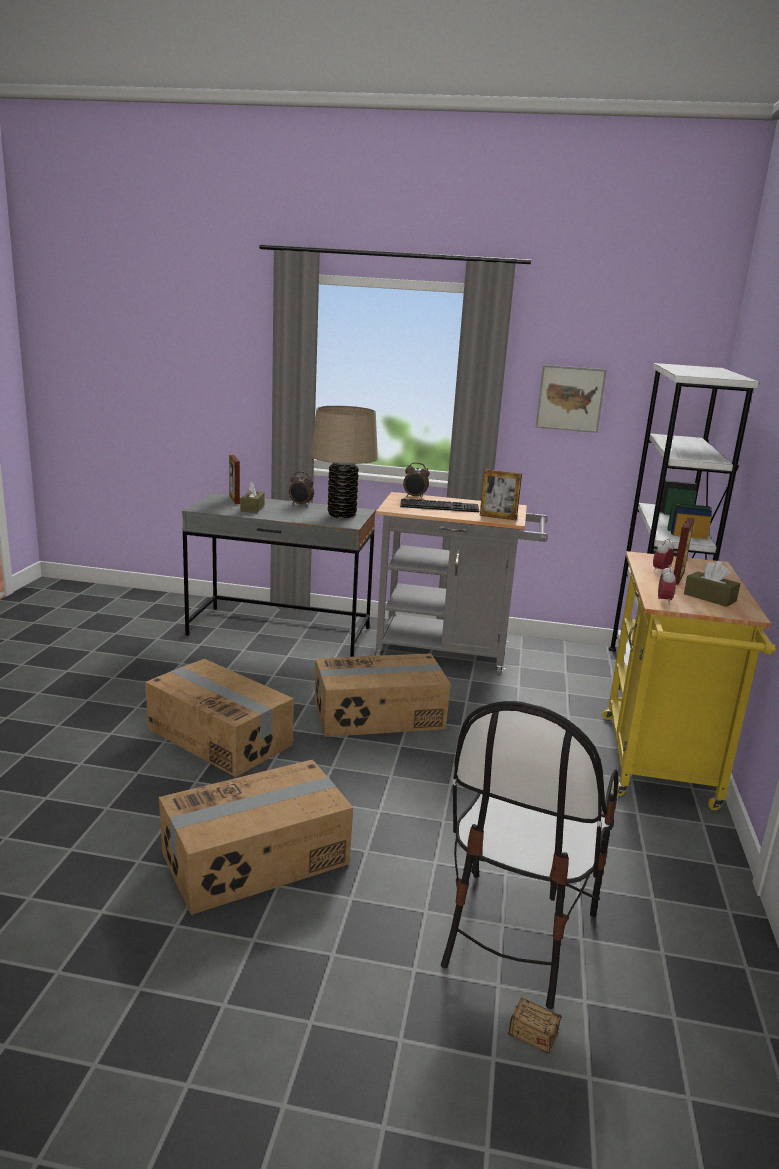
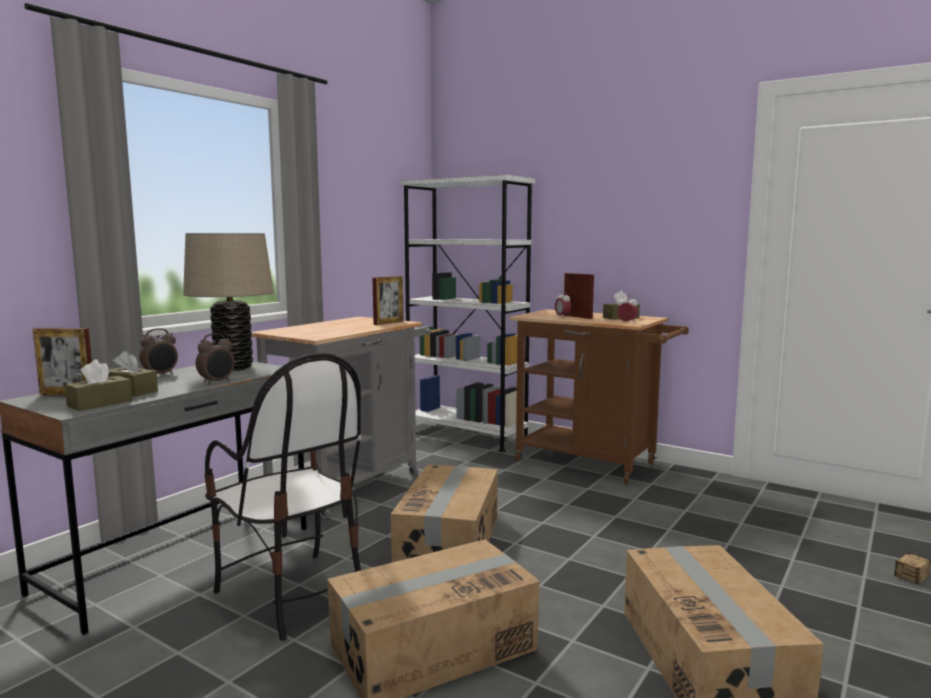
camera: 65 degrees left, 10 degrees down
(219, 509) = (100, 403): none -> brown tissue box
(415, 497) = (284, 329): alarm clock -> alarm clock (217, 382)
(440, 506) = (330, 328): keyboard -> none
(515, 934) = (803, 557): chair -> chair (293, 594)
(570, 398) = (353, 214): picture -> none
(659, 767) = (593, 463): yellow cart -> brown cart

